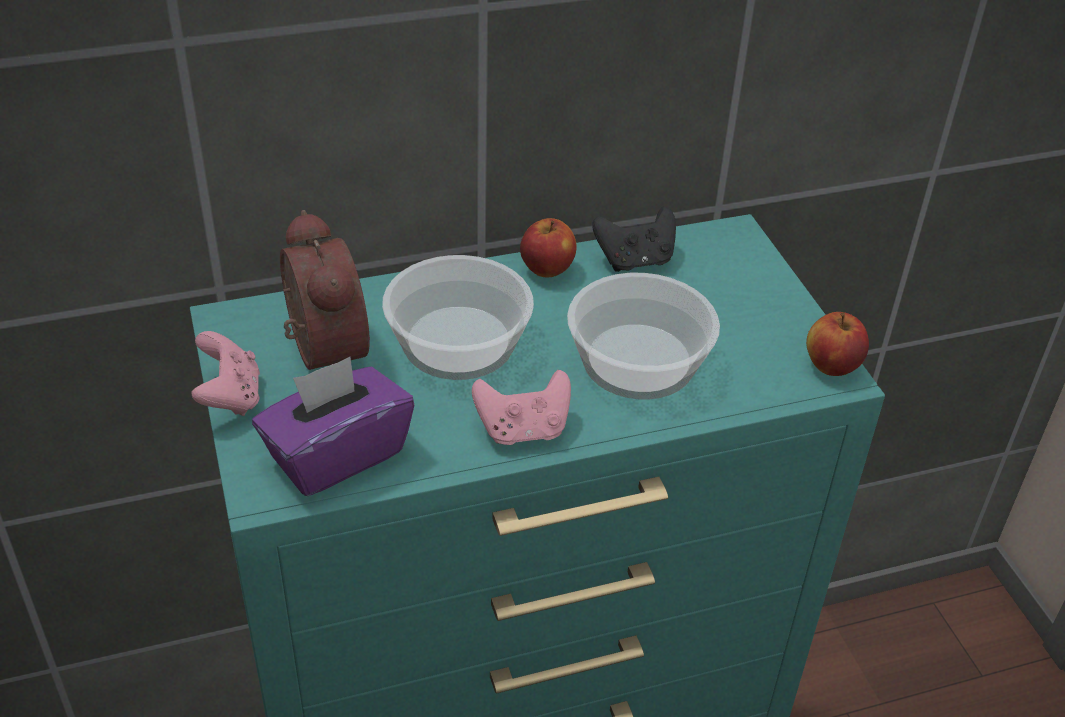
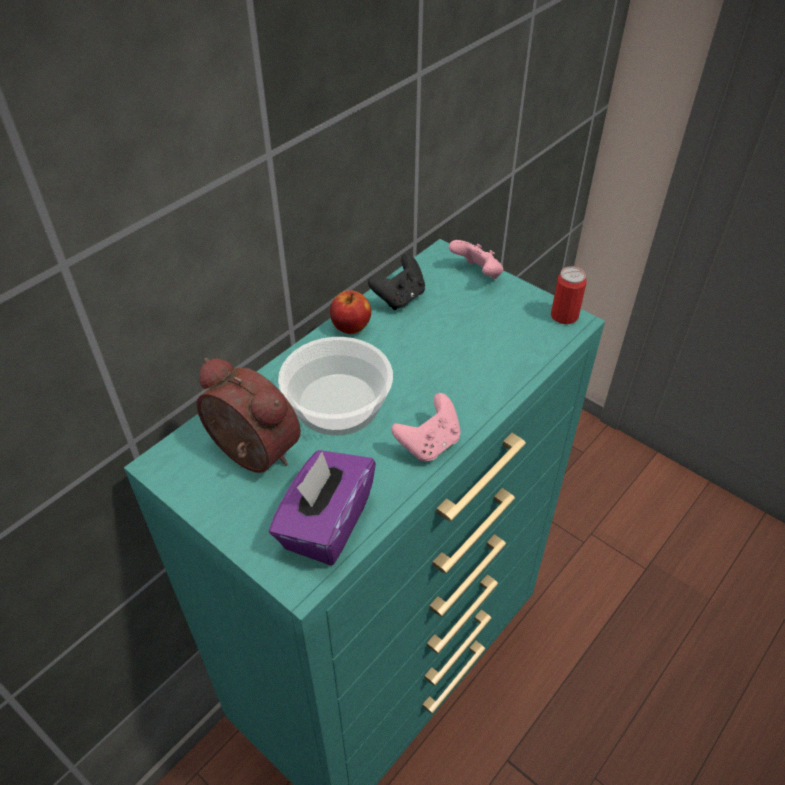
camera: 30 degrees left, 5 degrees up
(230, 397) = (214, 521): pink game controller -> pink game controller (477, 274)
(639, 360) = (457, 363): bowl -> none
(831, 366) = (564, 316): apple -> can

